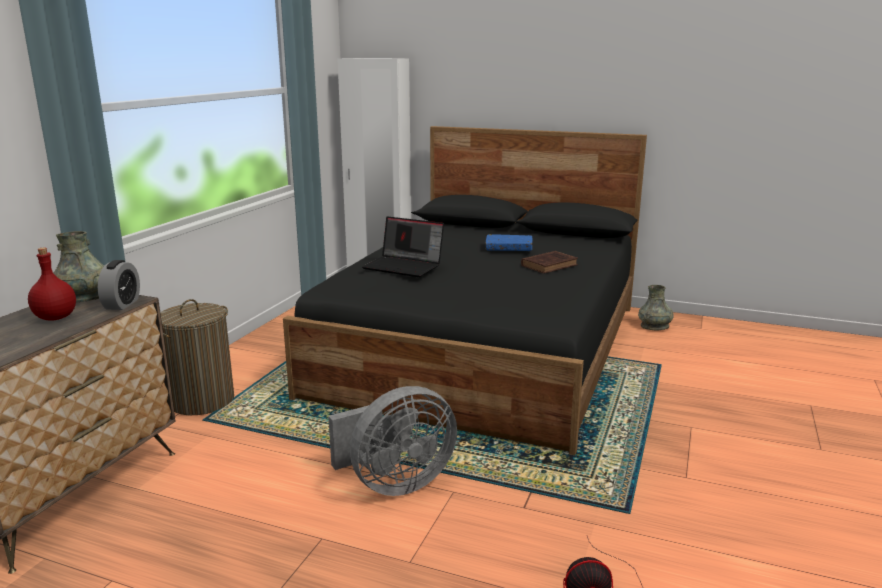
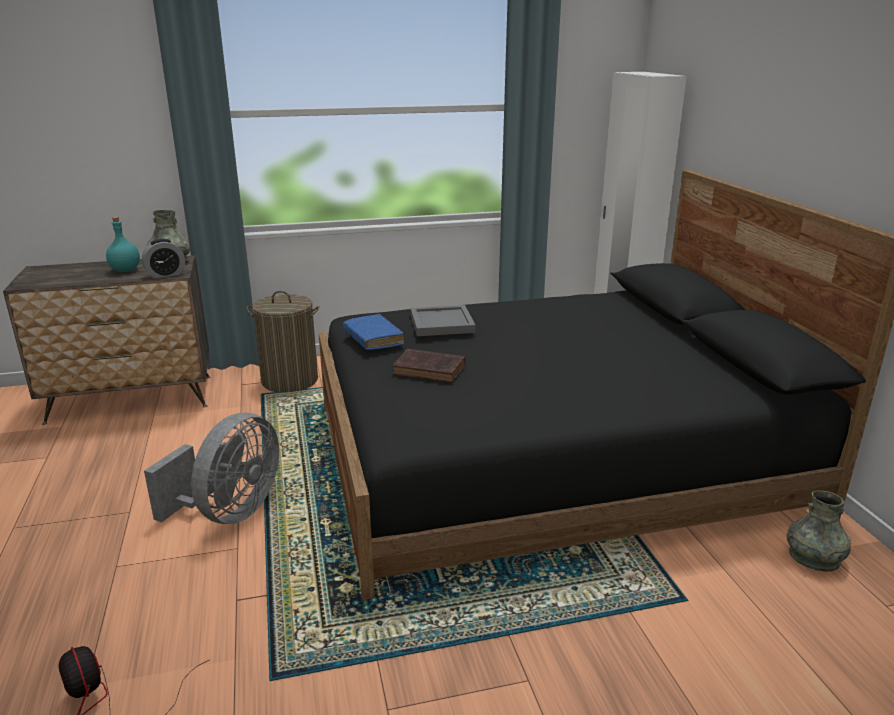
camera: 55 degrees right, 5 degrees up
(54, 318) = (125, 270): red bottle -> turquoise bottle
(395, 483) = (230, 512): grey fan -> grey fan turned 90 degrees counterclockwise
(404, 266) = (443, 324): laptop -> grey tray
(508, 248) = (604, 349): blue book -> blue book (373, 339)
(550, 265) = (583, 385): brown book -> brown book (431, 370)

